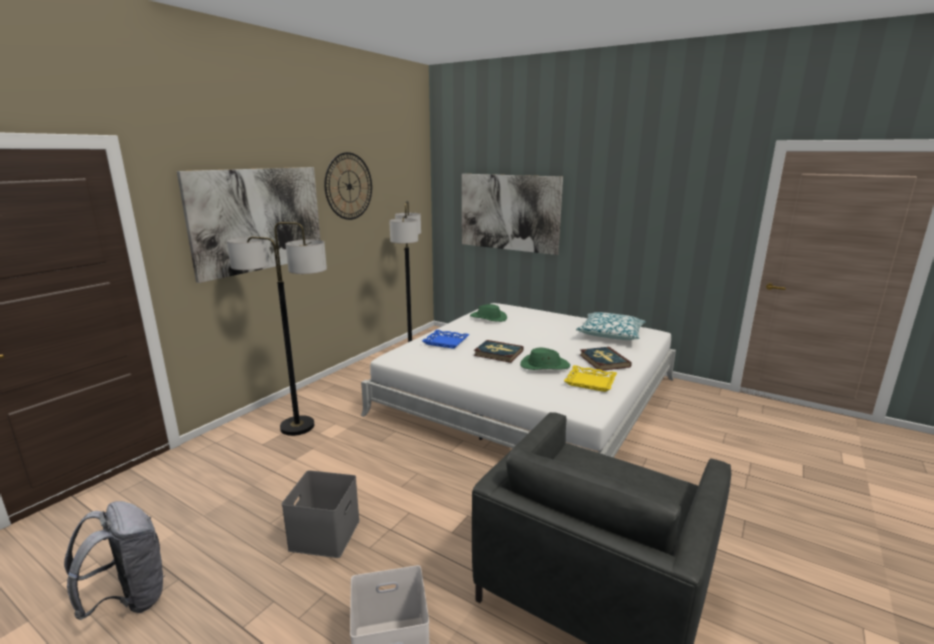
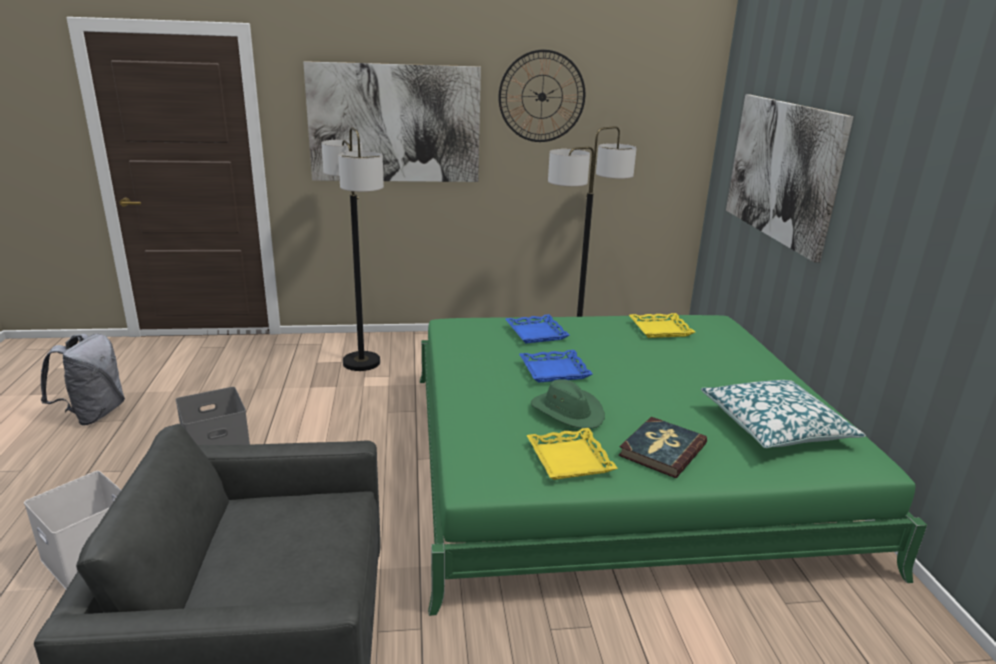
camera: 50 degrees right, 5 degrees up
(488, 318) = (660, 330): green hat -> yellow tray
(498, 353) = (554, 371): book -> blue tray
(528, 396) = (615, 461): white bed -> green bed

